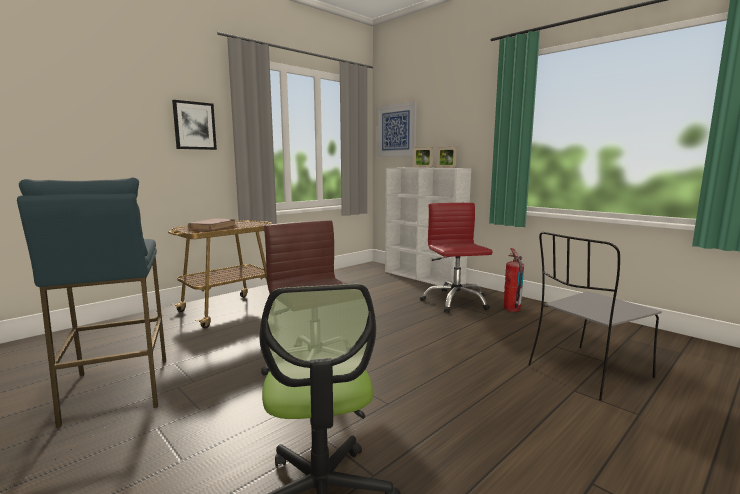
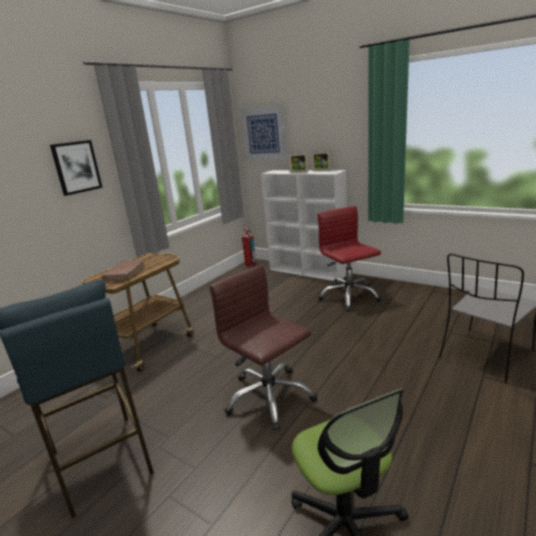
camera: 10 degrees left, 10 degrees up
(511, 309) = (398, 297): fire extinguisher -> fire extinguisher (250, 264)

